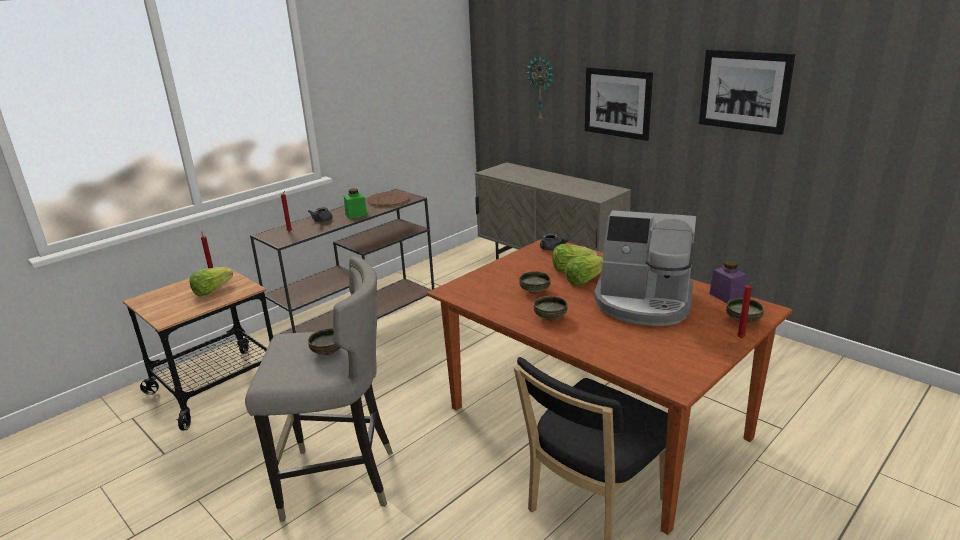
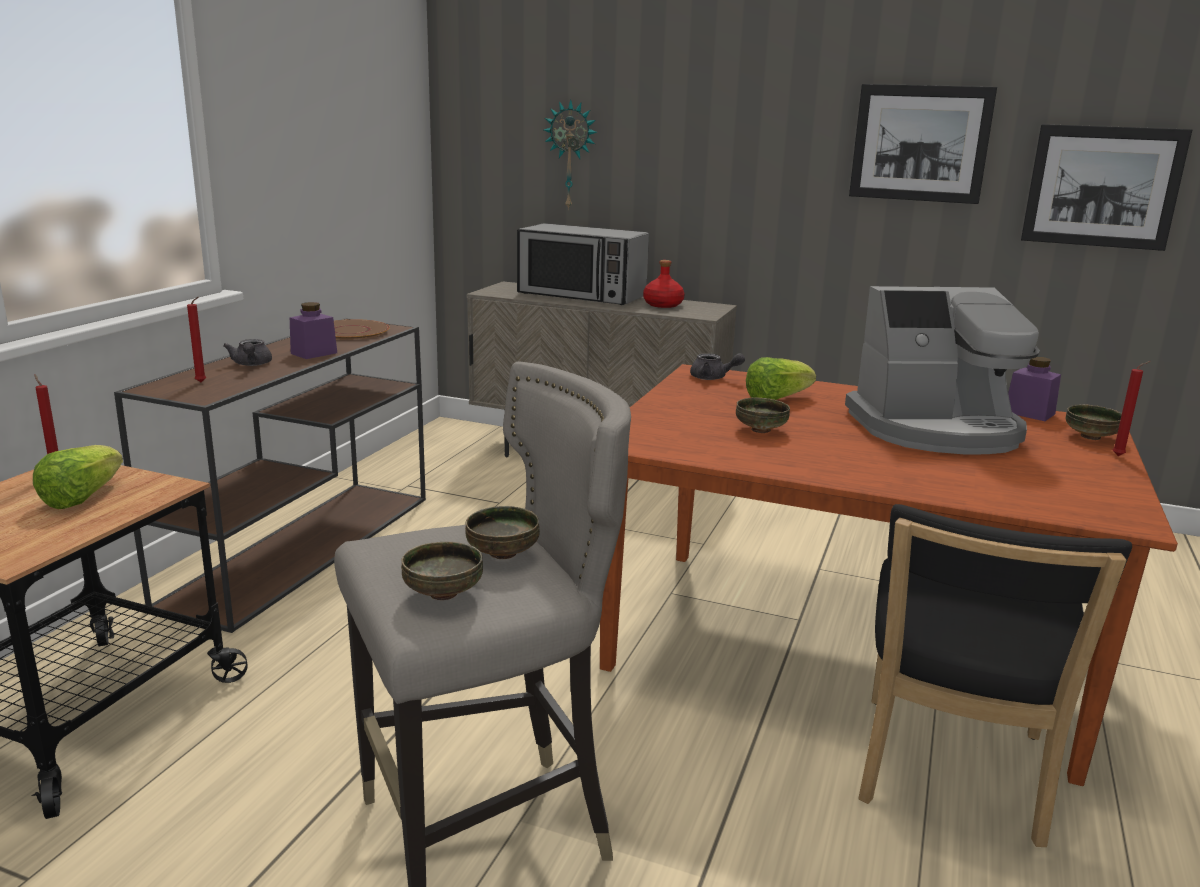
camera: 25 degrees left, 5 degrees down
(356, 215) = (314, 353): green jar -> purple jar
(540, 176) = (581, 295): none -> microwave
(550, 318) = (832, 460): bowl -> bowl (442, 594)
(581, 187) = (662, 305): none -> red bottle
(584, 280) = (815, 411): lettuce -> none
(617, 103) = (710, 172): picture -> picture (1102, 187)

